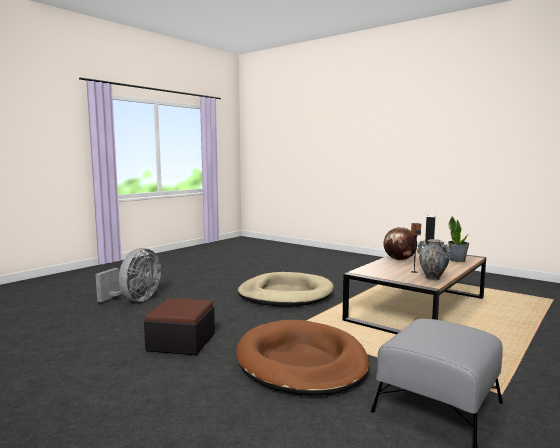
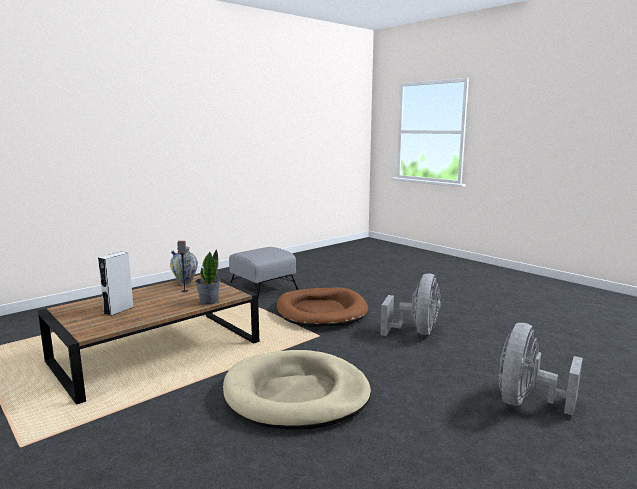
camera: 170 degrees left, 5 degrees up
(181, 342) = (416, 332): ottoman -> grey fan
(399, 259) = (158, 311): globe -> none
(457, 260) = (92, 305): potted plant -> potted plant (209, 301)

